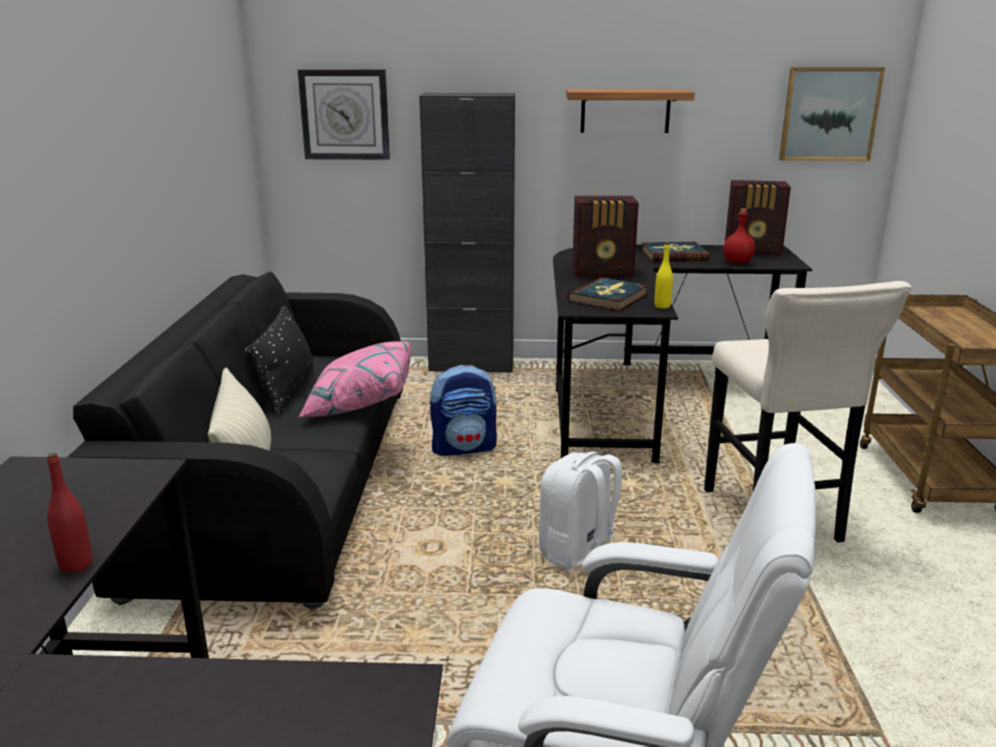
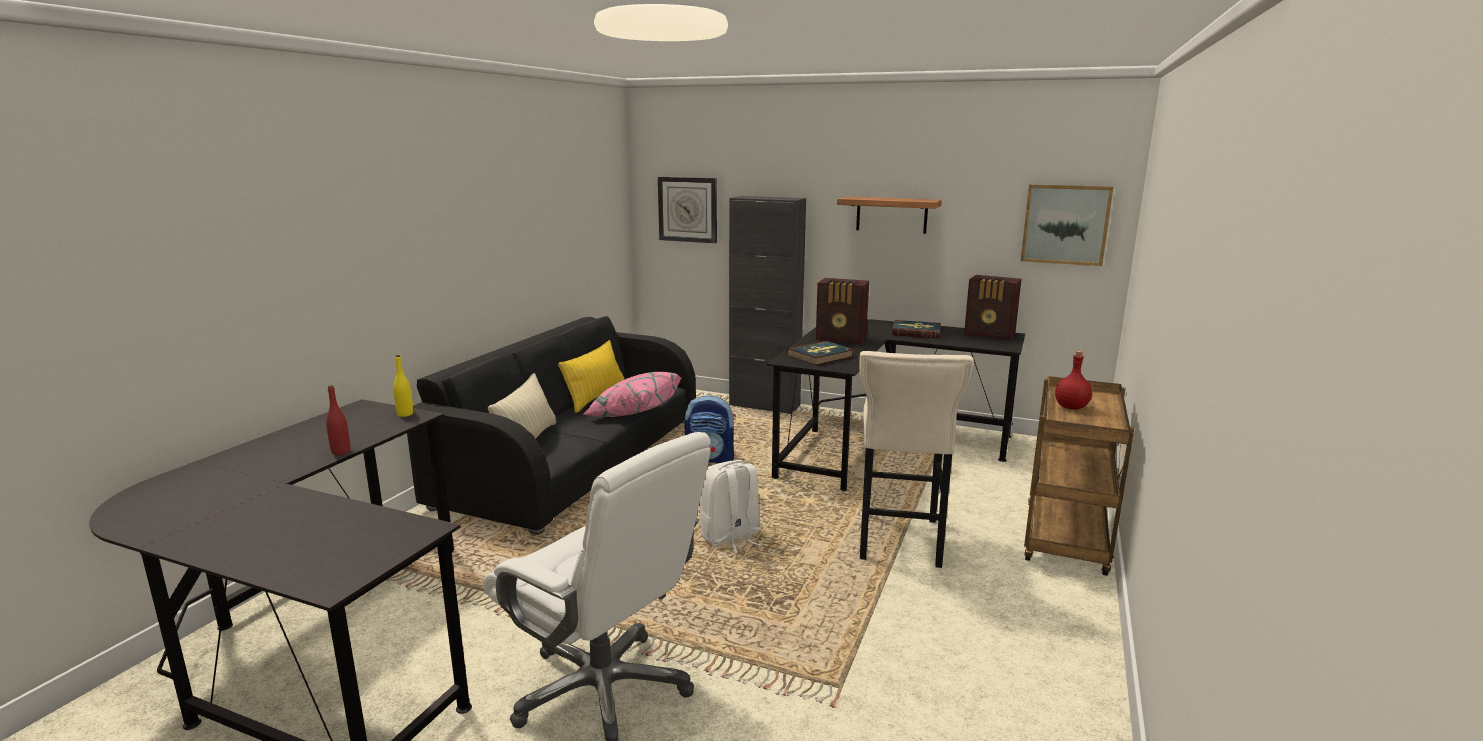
camera: 20 degrees right, 5 degrees down
(286, 388) = (596, 397): black pillow -> yellow pillow
(662, 306) = (853, 365): yellow bottle -> yellow bottle (405, 414)
(737, 263) = (961, 342): red bottle -> red bottle (1070, 407)

